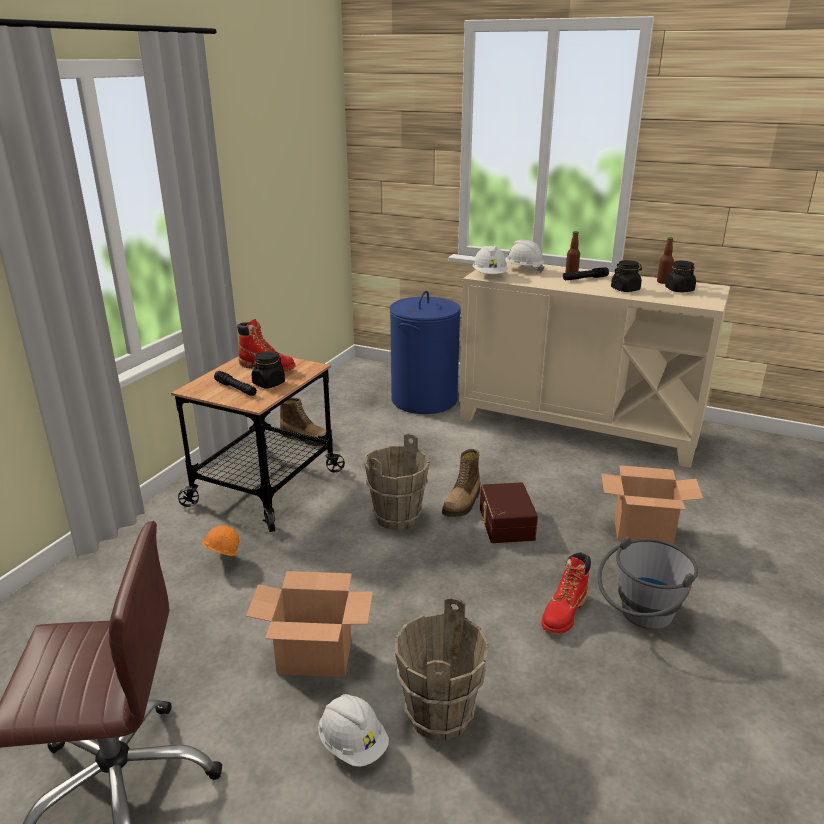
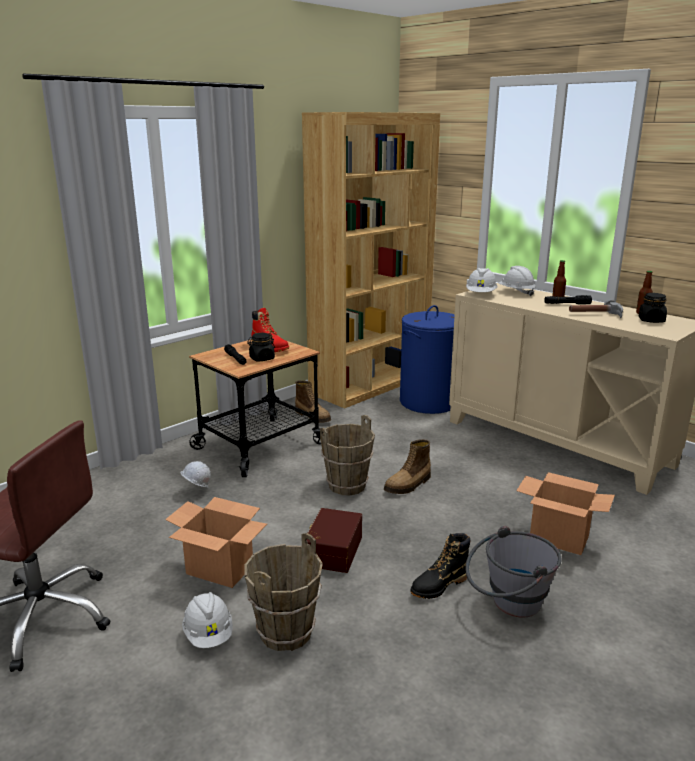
camera: 20 degrees right, 5 degrees down
(222, 562) = (196, 491): orange hard hat -> white hard hat
(348, 388) = (370, 384): none -> brown bookcase
(505, 524) = (434, 507): brown storage box -> brown storage box (332, 550)
(564, 614) = (439, 585): red boot -> black boot
(625, 289) = (596, 315): black jar -> hammer

